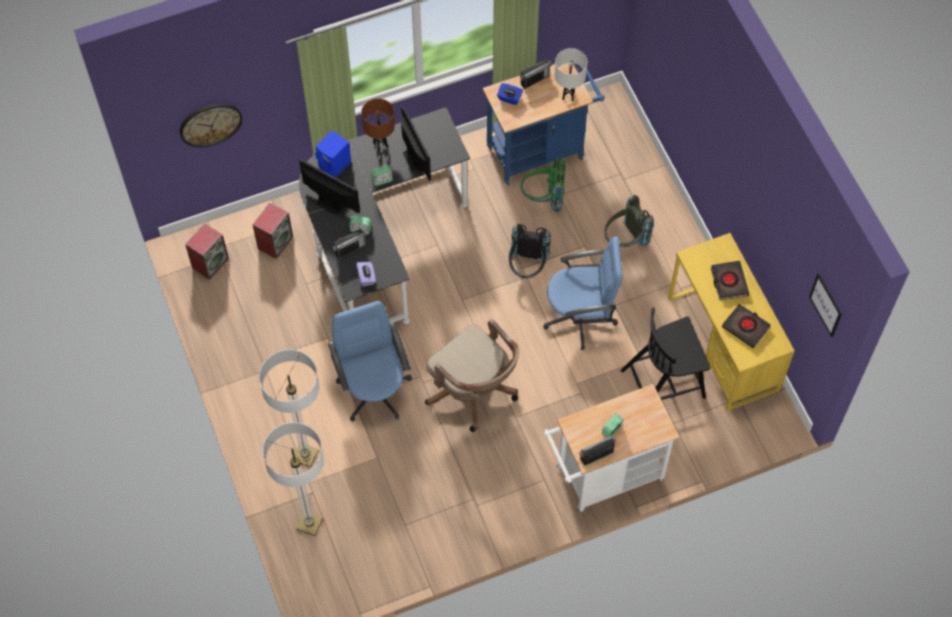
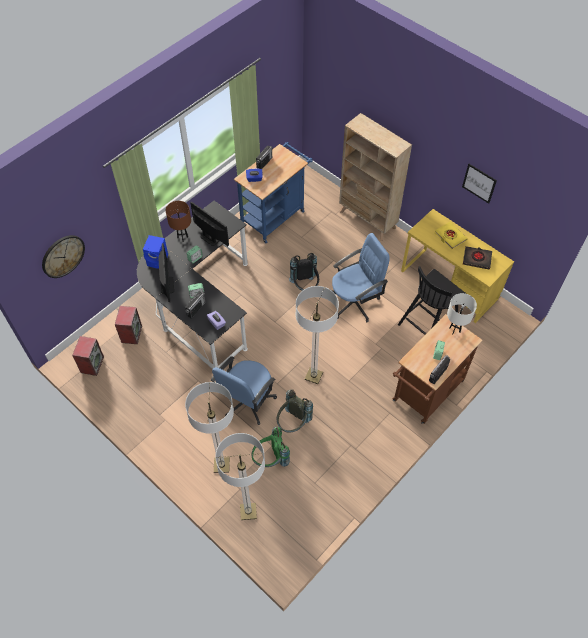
camera: 25 degrees left, 5 degrees down
(330, 203) = (167, 285): monitor -> monitor turned 75 degrees clockwise
(374, 389) = (247, 401): blue office chair -> blue office chair turned 105 degrees counterclockwise
(474, 392) = (313, 376): brown office chair -> floor lamp
(543, 198) = (292, 242): green backpack -> green backpack (270, 459)
(568, 96) = (290, 164): white table lamp -> white table lamp (454, 330)
(603, 476) = (425, 394): white cart -> brown cart
(625, 240) = (356, 248): grey backpack -> grey backpack (293, 423)
(663, 205) = (367, 220): none -> beige bookcase
(729, 282) = (450, 237): black book -> yellow book
(825, 305) = (545, 211): picture -> picture (479, 183)

